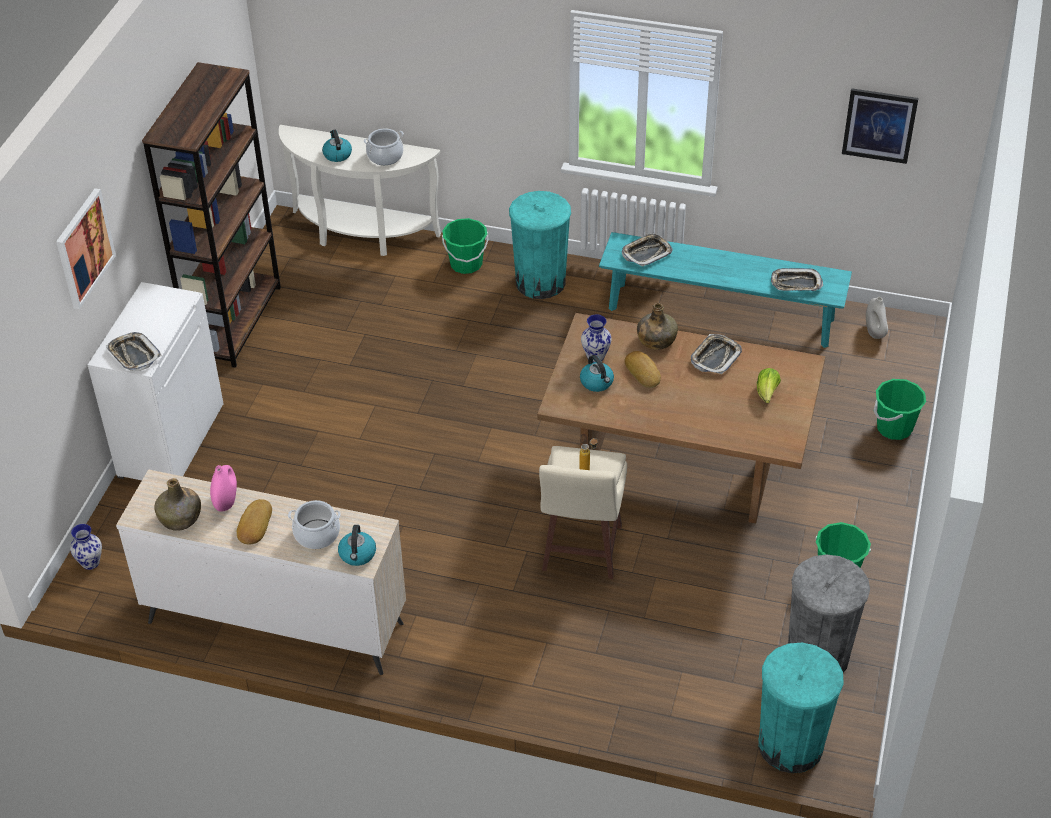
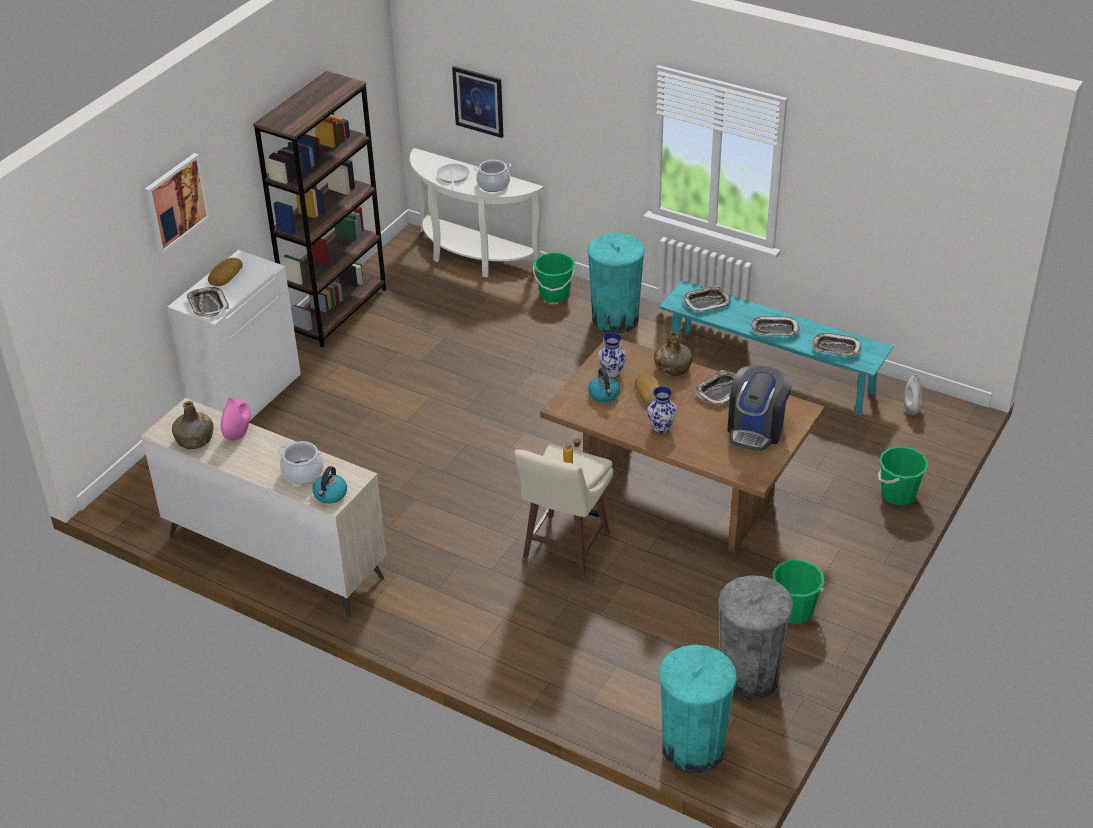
camera: 15 degrees right, 5 degrees down
(91, 563) = (142, 481): vase -> vase (661, 428)
(254, 525) = (253, 456): bread -> bread (224, 275)
(337, 154) = (452, 178): kettle -> frying pan
(727, 273) = (774, 330): none -> tray
(767, 393) = (756, 429): lettuce -> coffee machine
(879, 125) = (925, 205): picture -> picture (478, 101)

